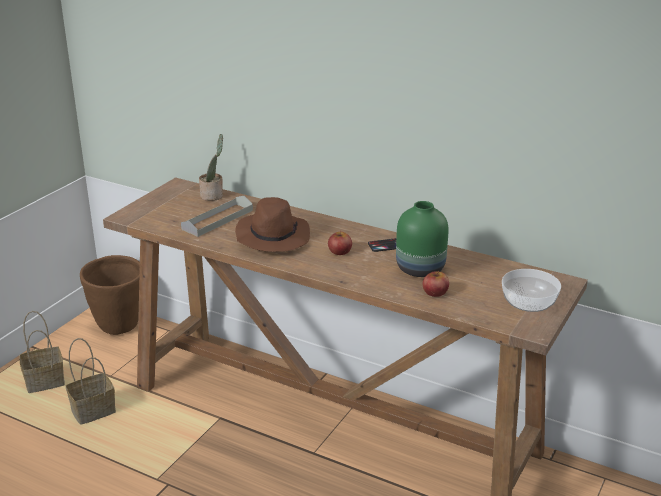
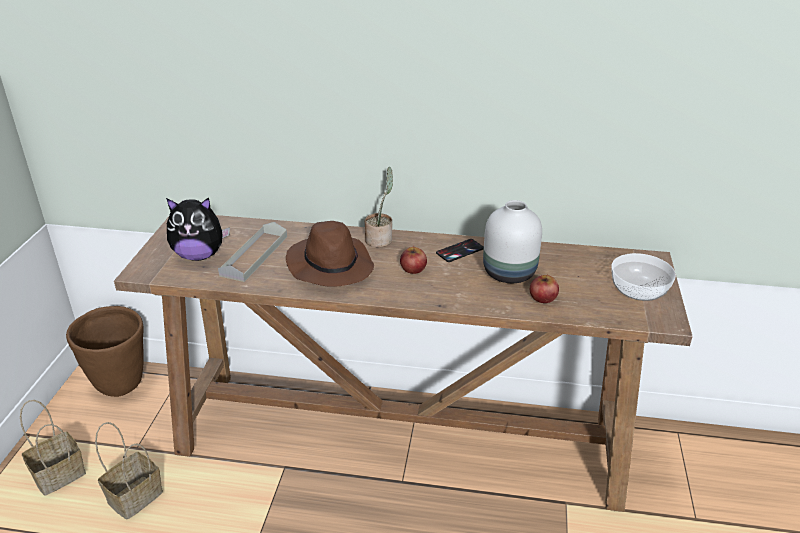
camera: 20 degrees left, 5 degrees up
(175, 212) = (199, 255): none -> plush toy
(213, 195) = (231, 226): potted plant -> potted plant (380, 239)
(421, 269) = (510, 273): green vase -> white vase

